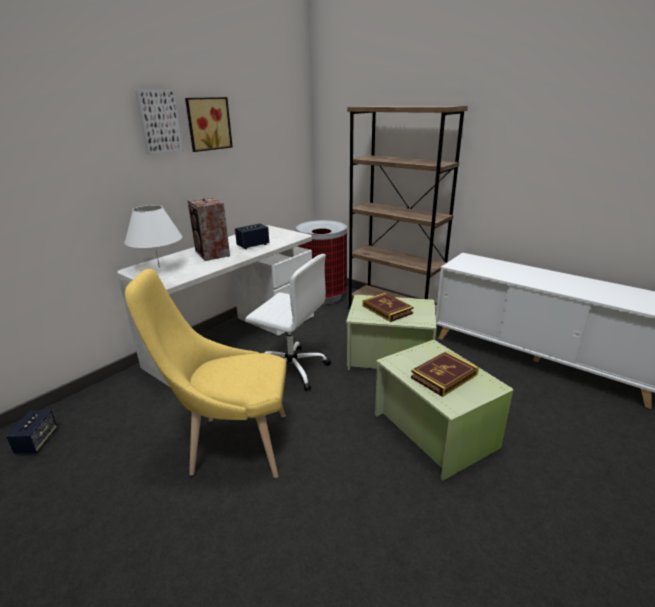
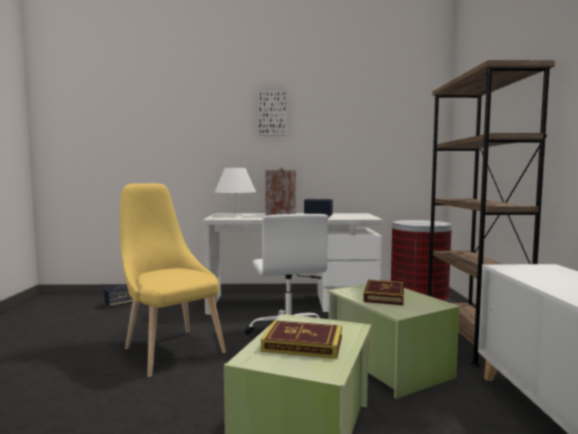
camera: 50 degrees right, 20 degrees down
(208, 124) = (316, 117): picture -> none

